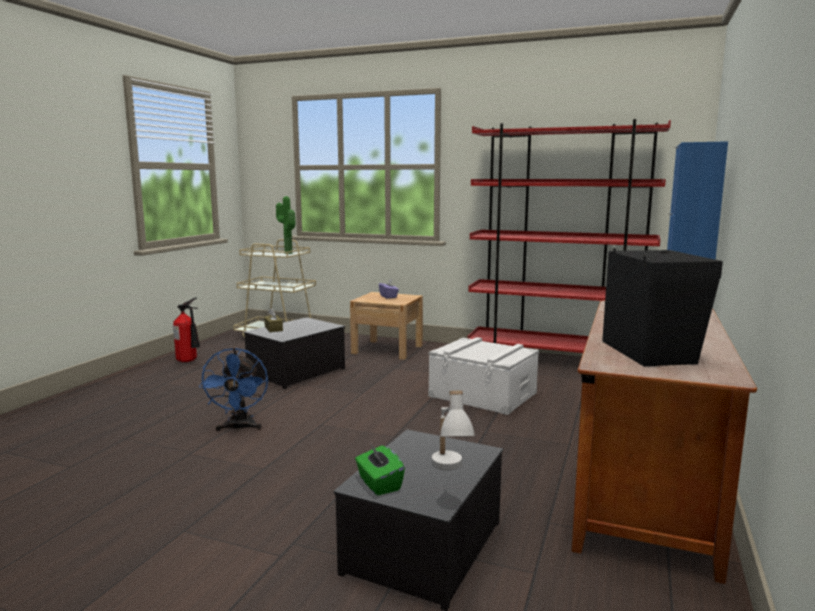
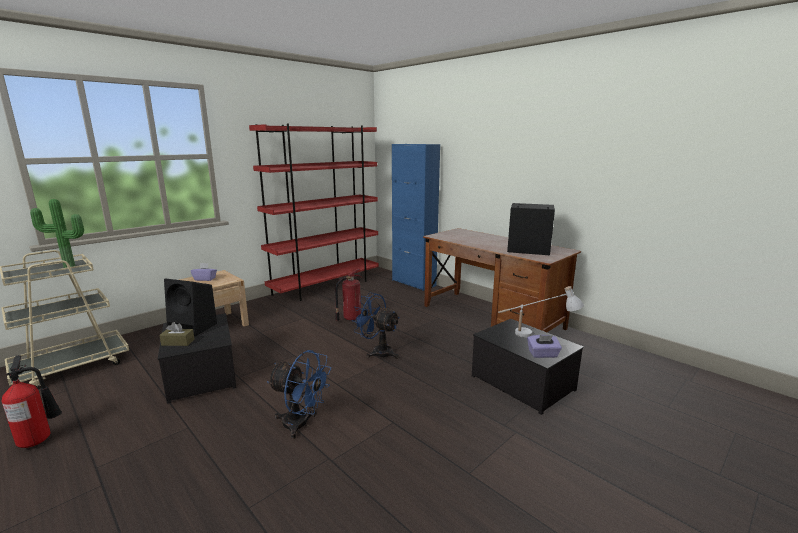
camera: 65 degrees left, 5 degrees up
(304, 325) = (194, 328): none -> black speaker
(379, 484) = (543, 354): green tissue box -> purple tissue box
(412, 428) = (377, 352): none -> blue fan
(483, 394) = (350, 318): white storage box -> fire extinguisher

